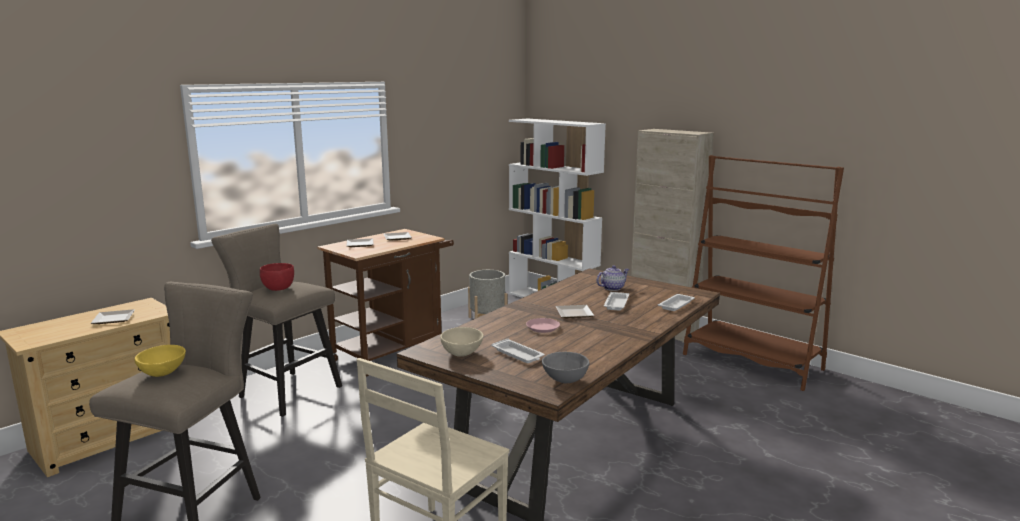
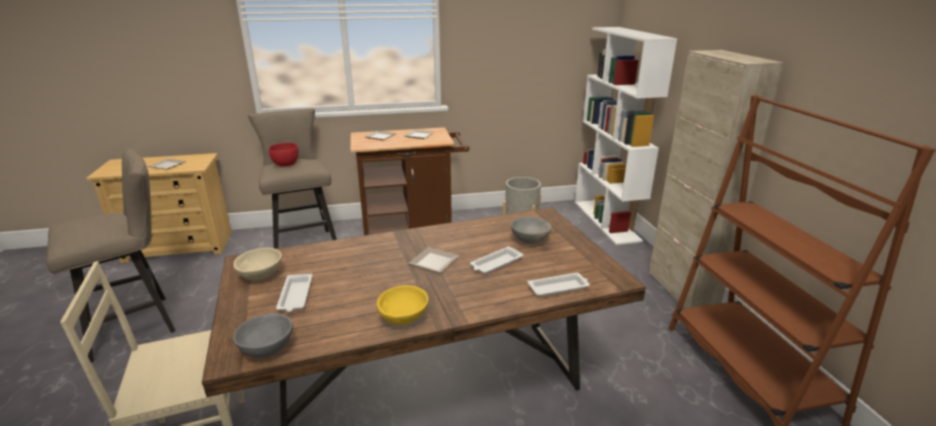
camera: 35 degrees right, 10 degrees up
(163, 373) = (91, 221): yellow bowl -> yellow bowl (404, 319)
(542, 328) = (374, 270): pink plate -> none
(612, 288) = (529, 240): teapot -> grey bowl

